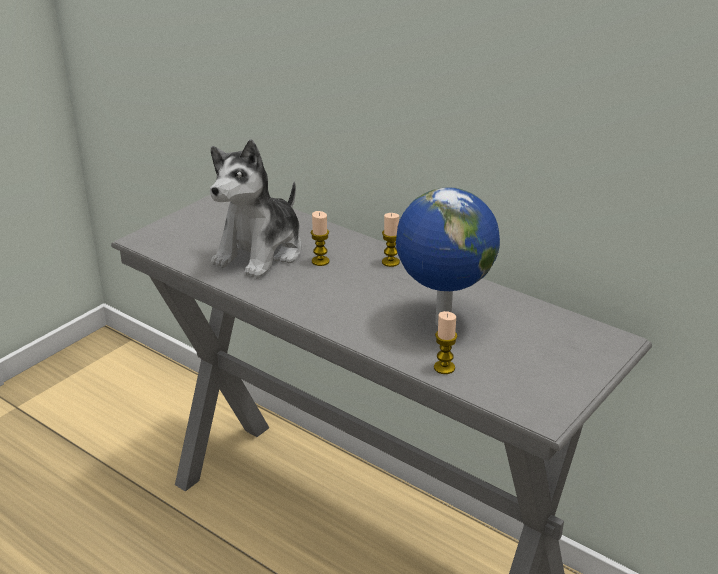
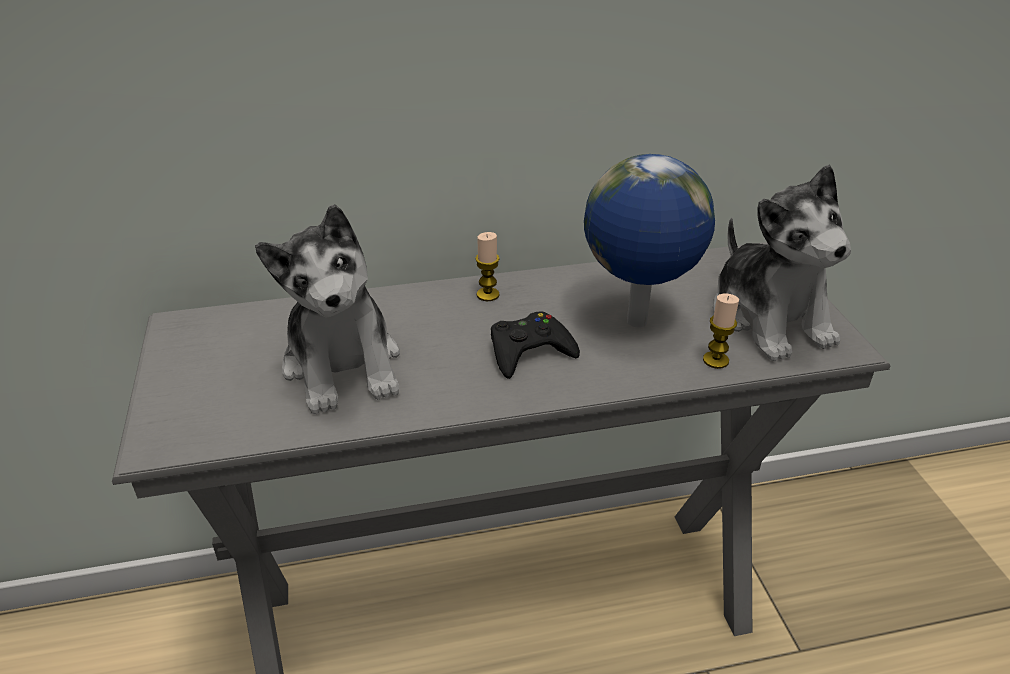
camera: 50 degrees left, 5 degrees up
(320, 261) = (423, 335): candle -> none
(354, 300) = (529, 351): none -> black game controller
(529, 372) = (769, 319): none -> plush toy

